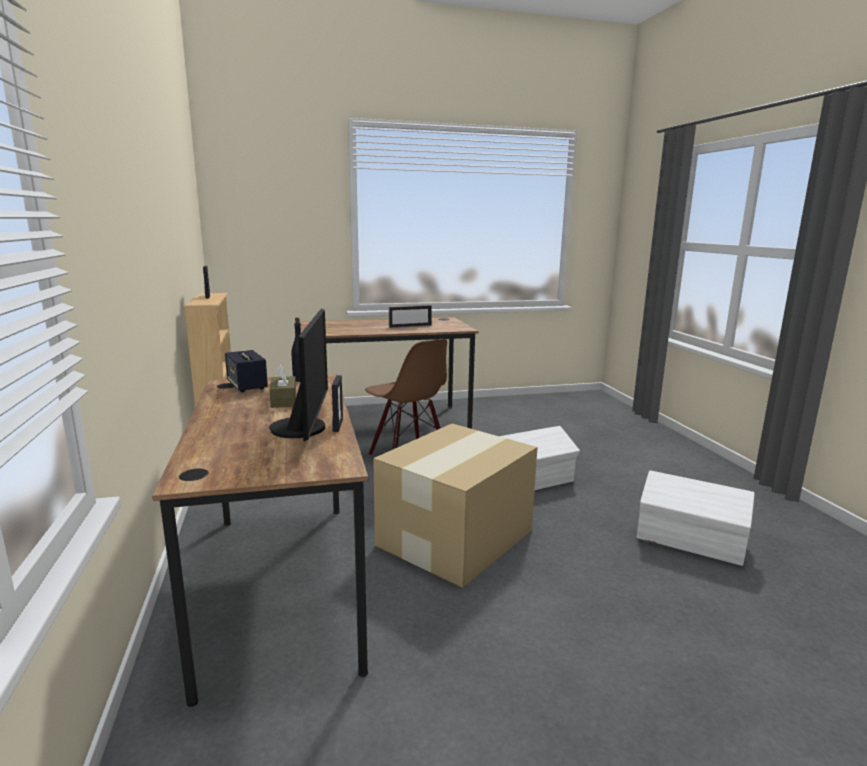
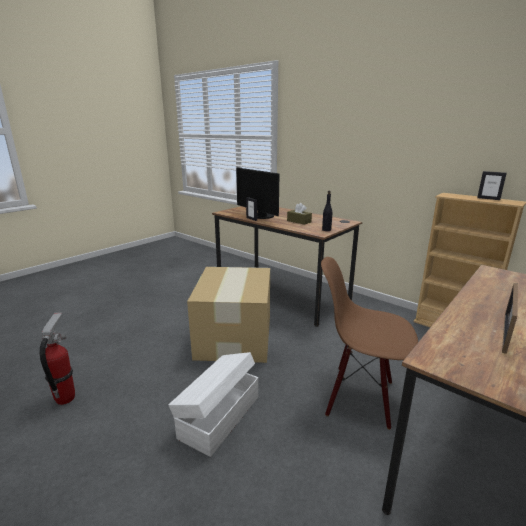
camera: 145 degrees right, 5 degrees up
(247, 386) = (334, 222): speaker -> none
(690, 542) = (65, 398): white storage box -> fire extinguisher

